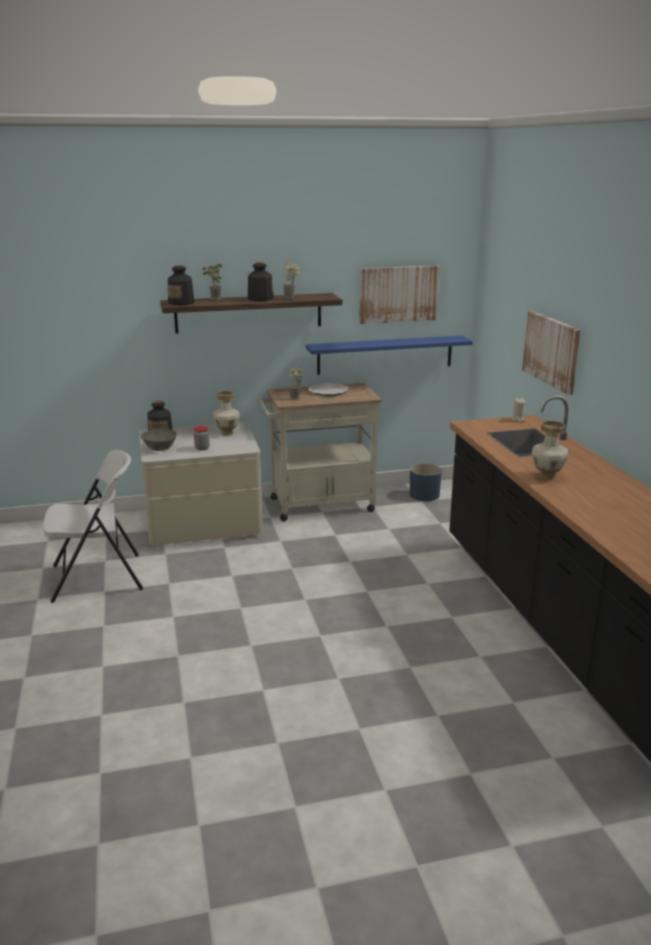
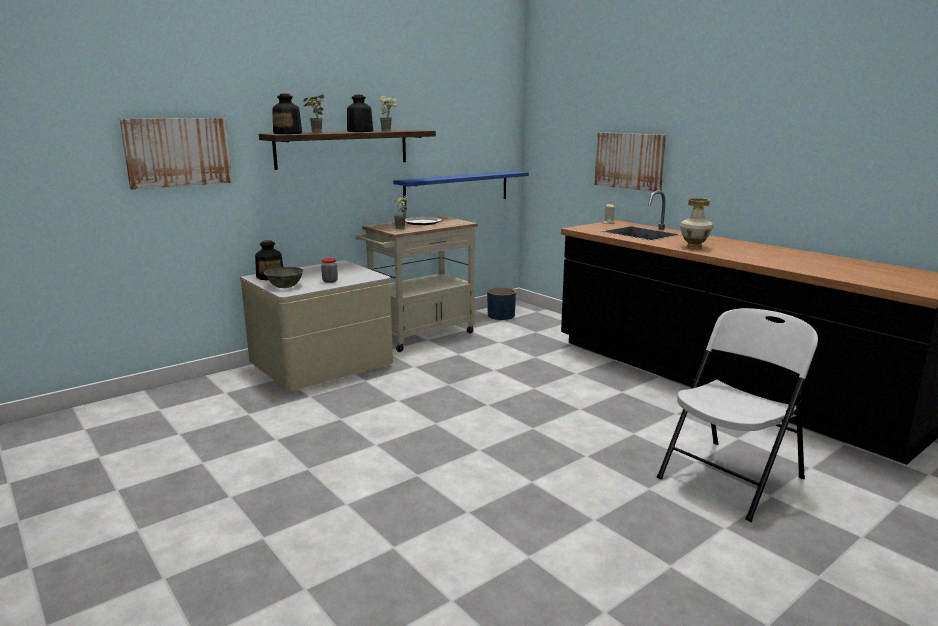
camera: 25 degrees left, 5 degrees down
(97, 577) = (255, 430): white chair -> white chair (731, 478)
(227, 433) = (338, 269): vase -> none
(398, 294) = (465, 132): picture -> picture (178, 152)

